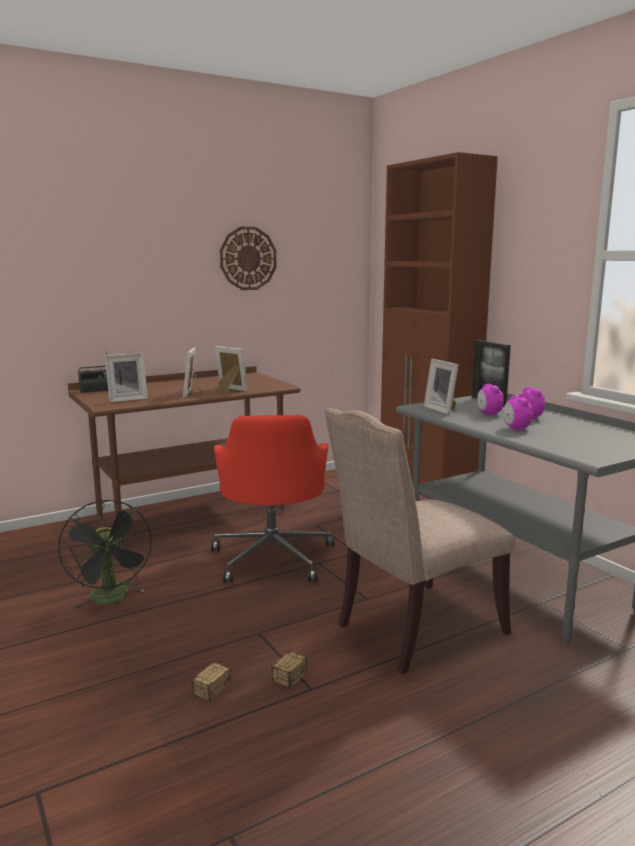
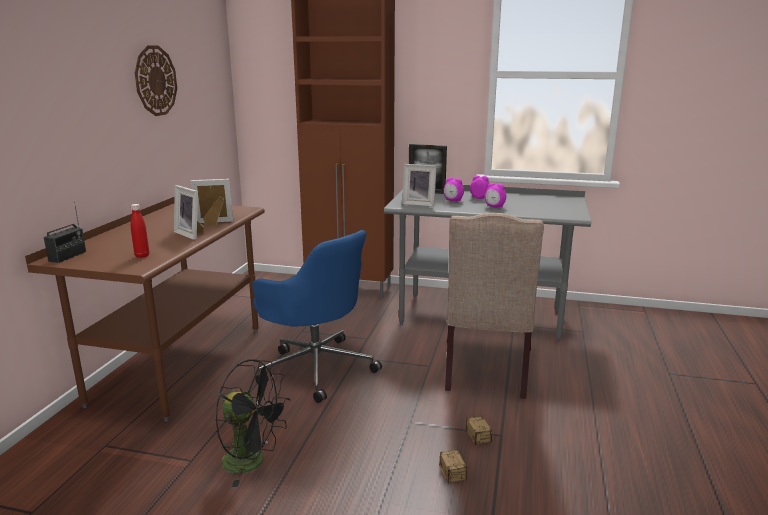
camera: 45 degrees left, 5 degrees up
(127, 399) = (142, 256): picture frame -> red bottle
(273, 556) = (316, 367): red office chair -> blue office chair

